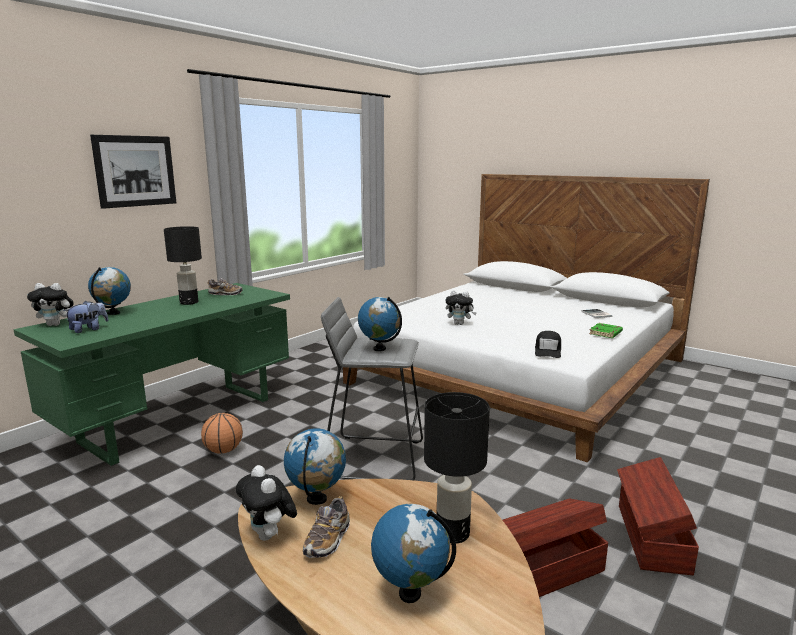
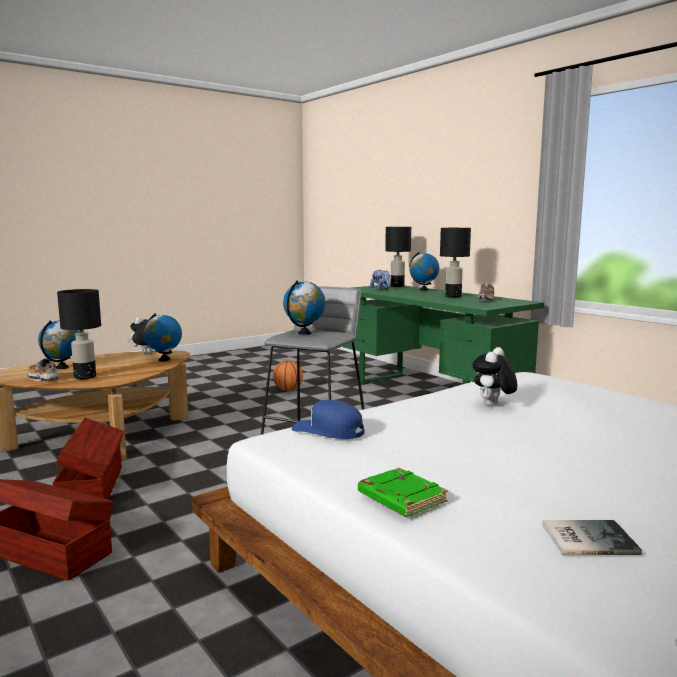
camera: 105 degrees right, 5 degrees down
(56, 324) = (397, 286): plush toy -> black table lamp
(135, 171) = (492, 179): picture -> none
(223, 450) = (364, 406): basketball -> basketball (288, 390)
(327, 540) = (125, 360): shoe -> shoe (42, 378)
(548, 350) = (328, 430): black cap -> blue cap

